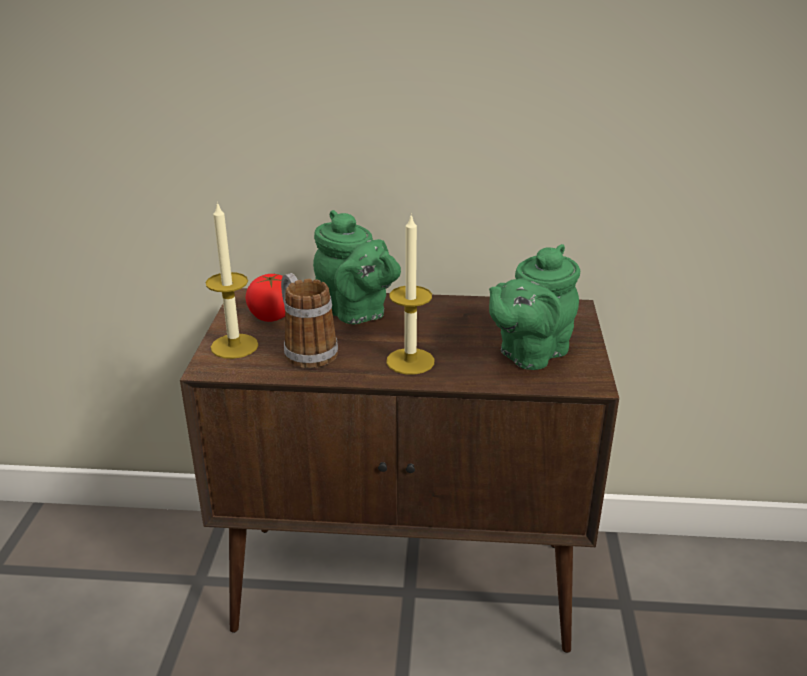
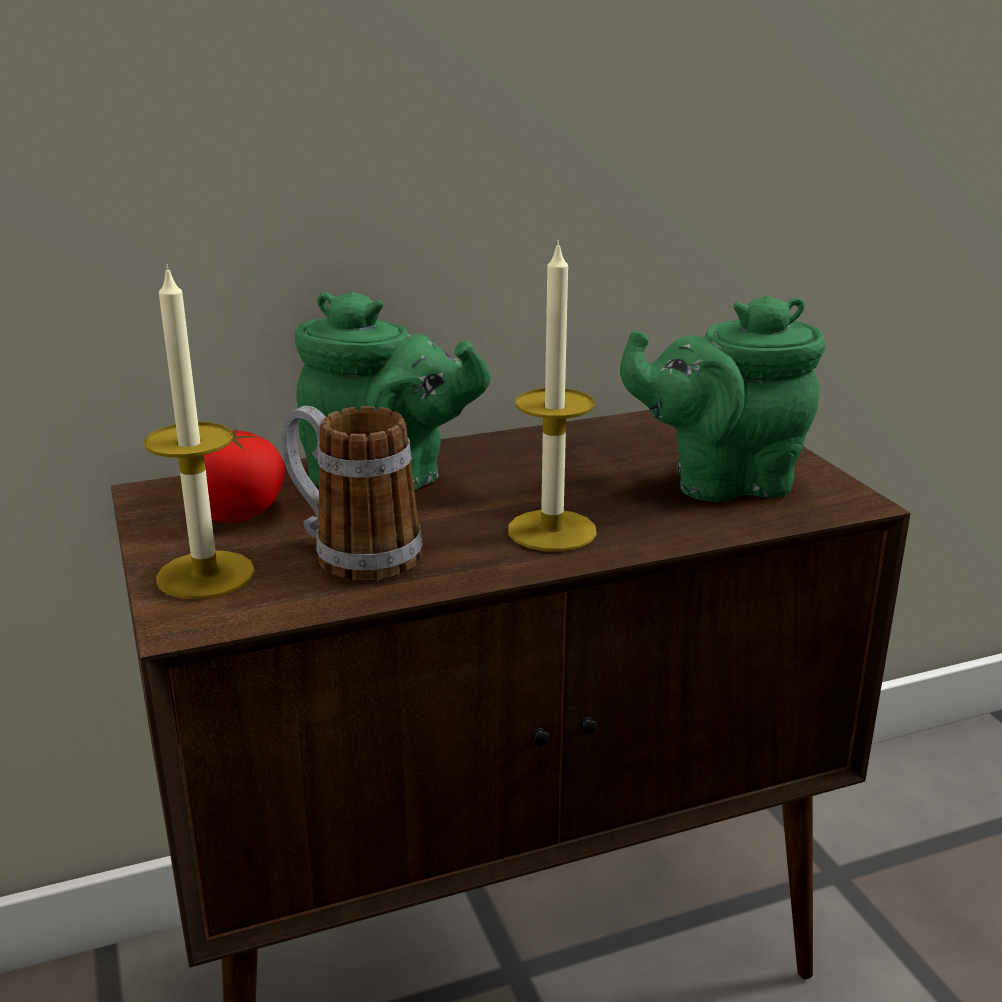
camera: 25 degrees left, 5 degrees down
(529, 354) = (722, 482): green teapot -> green teapot turned 60 degrees clockwise

